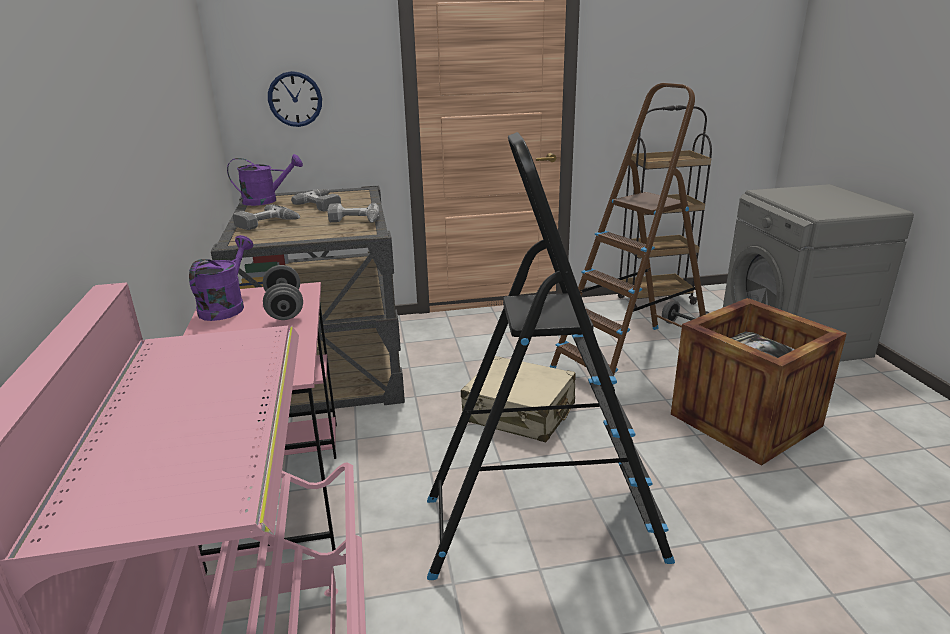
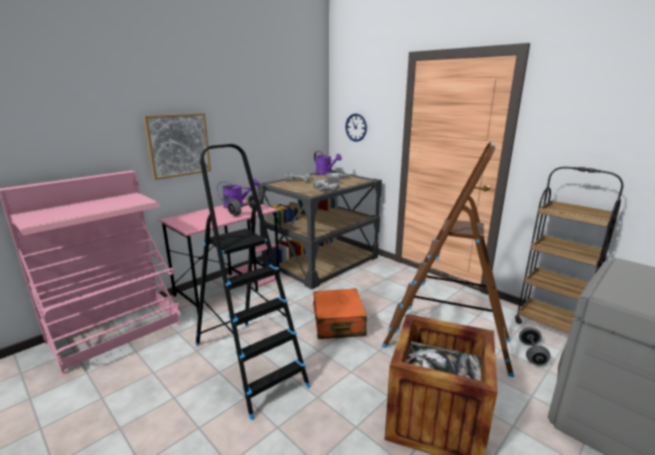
camera: 55 degrees right, 5 degrees down
(121, 189) = (178, 145): none -> picture
(519, 413) = (338, 322): beige suitcase -> orange suitcase

